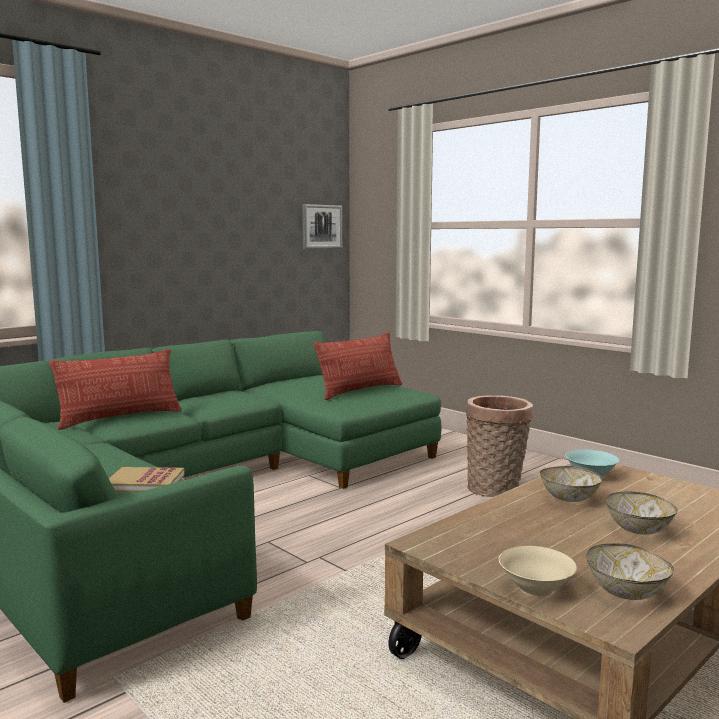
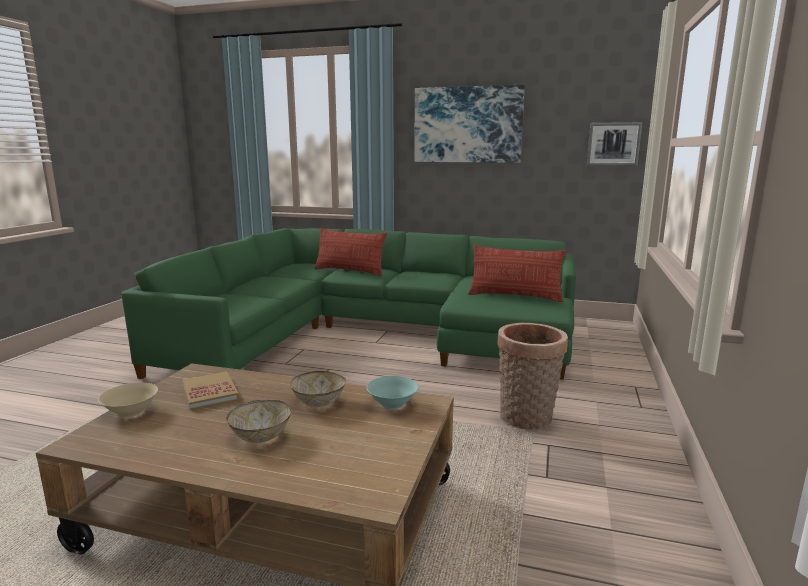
camera: 60 degrees right, 5 degrees up
(145, 483) = (240, 299): book -> book (210, 393)
(184, 200) = (467, 125): none -> picture
(627, 593) = (128, 442): bowl -> none

